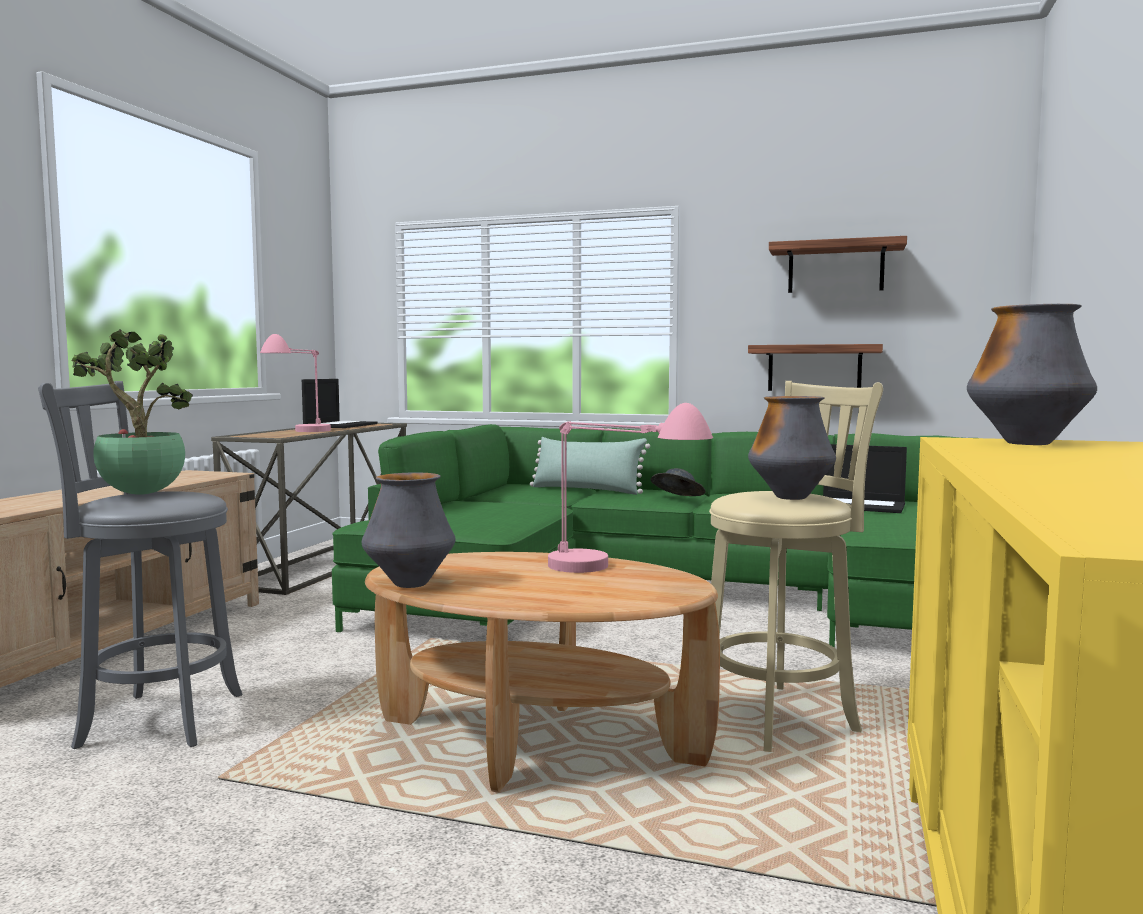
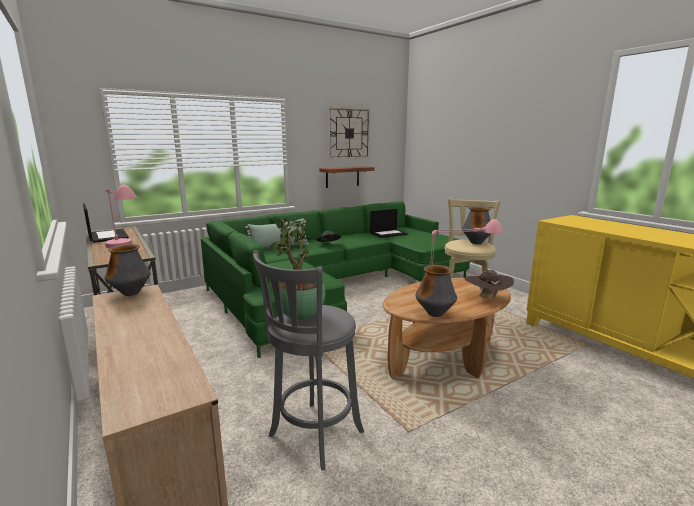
camera: 50 degrees left, 10 degrees up
(582, 598) = (487, 298): none -> brown hat
(835, 268) = (348, 133): shelf -> wall clock
(1027, 443) = (571, 221): vase -> vase (131, 293)

